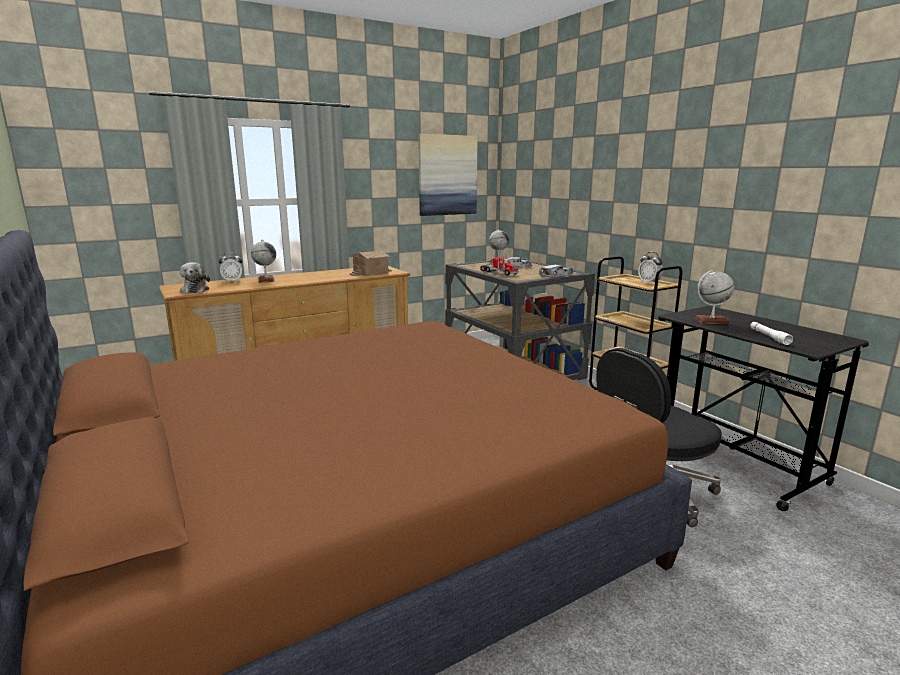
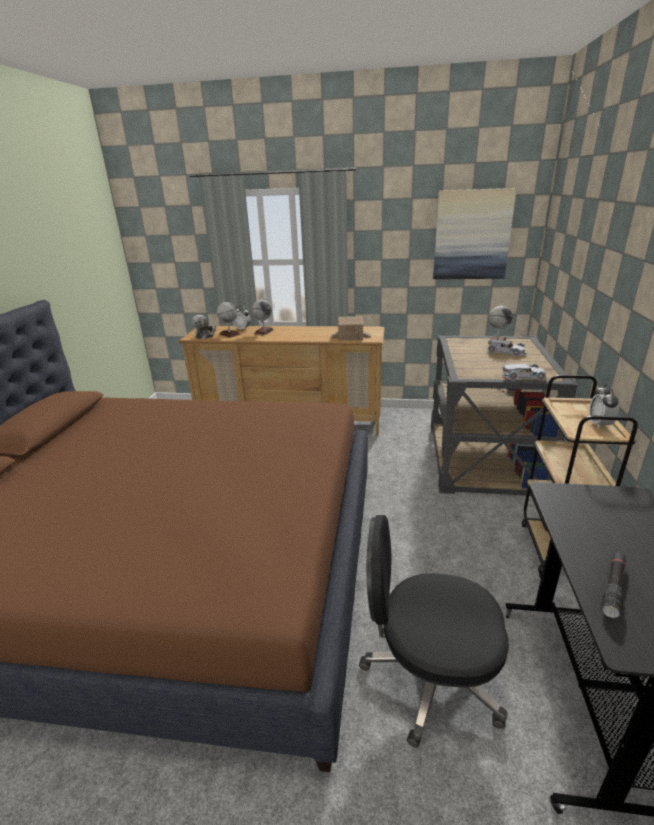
camera: 40 degrees right, 10 degrees up
(498, 272) = (464, 359): toy truck -> none
(711, 321) = (585, 520): globe -> globe (229, 334)
(769, 337) = (613, 588): white flashlight -> black flashlight

